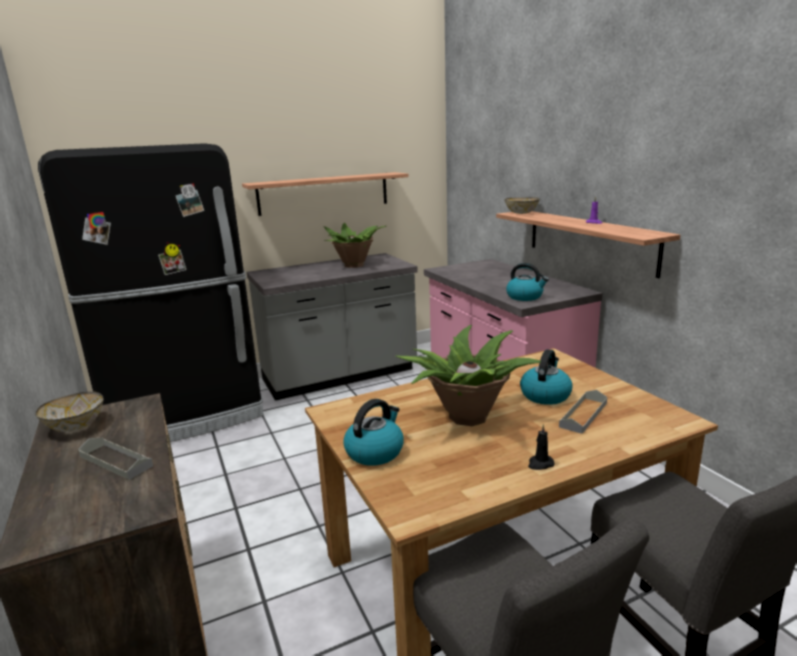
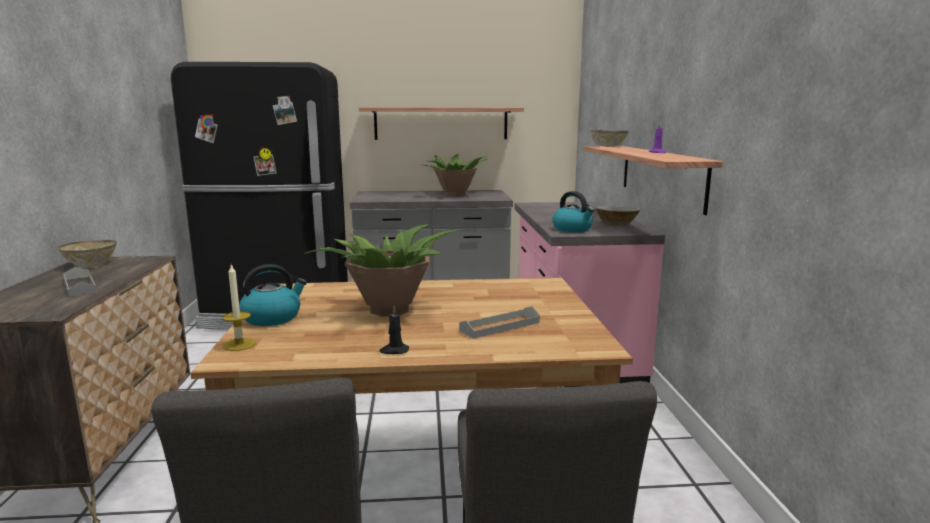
camera: 20 degrees right, 5 degrees down
(393, 493) = (239, 344): none -> candle
(545, 395) = (488, 307): kettle -> none
(551, 287) = (616, 225): none -> beige bowl

